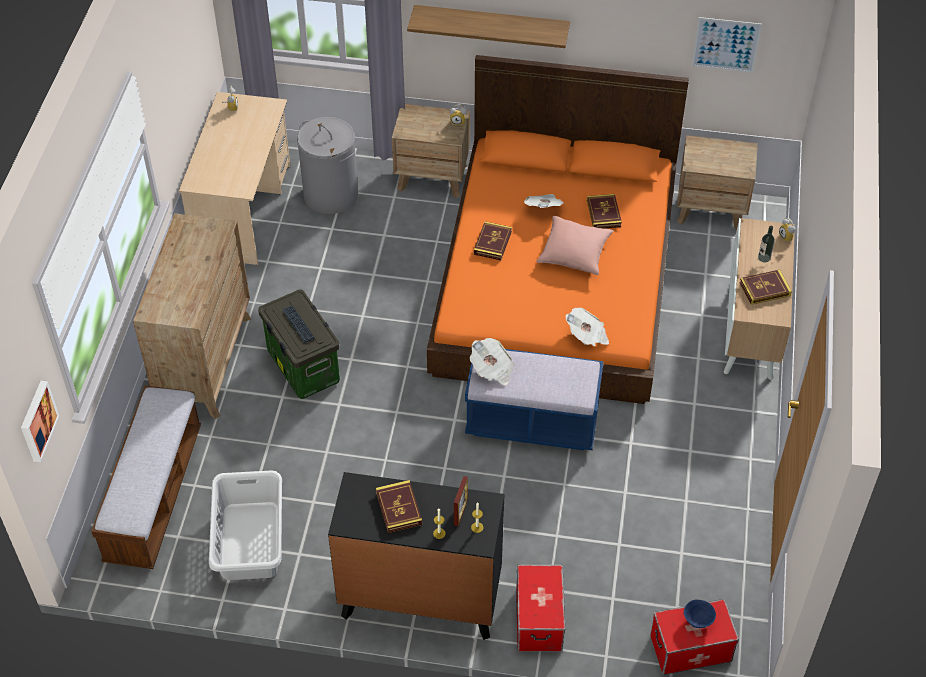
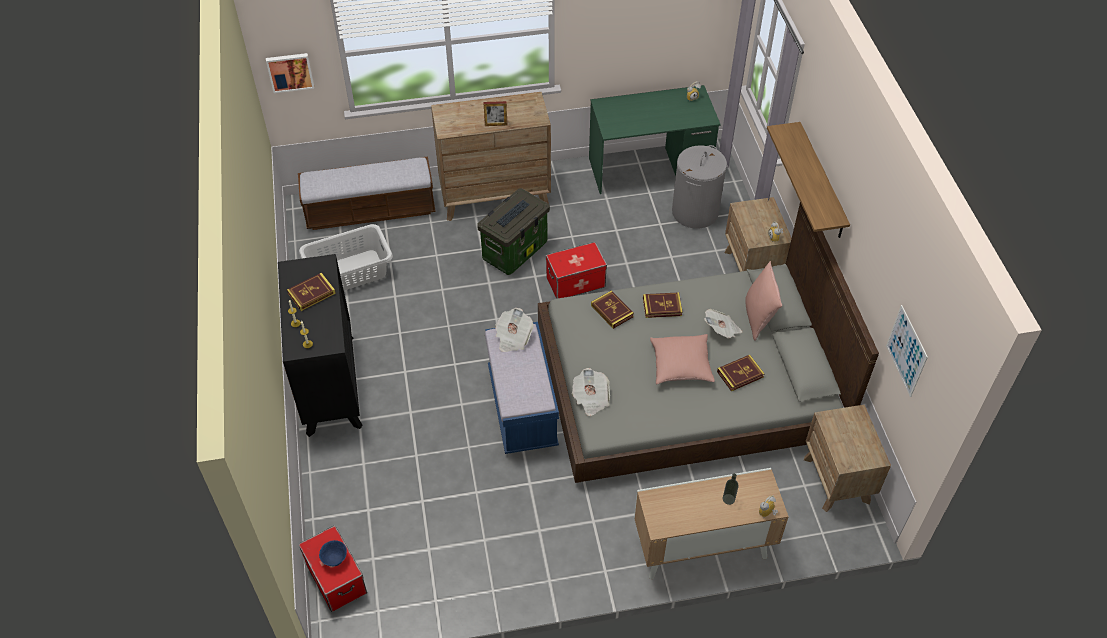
camera: 70 degrees right, 0 degrees up
(243, 210) = (649, 169): beige desk -> green desk
(460, 512) = (318, 330): picture frame -> picture frame (496, 124)
(538, 619) = (334, 464): storage box -> storage box (575, 282)
(540, 176) = (758, 318): none -> pink pillow
(556, 277) = (687, 382): orange bed -> grey bed
(764, 289) = (688, 508): book -> book (612, 311)

